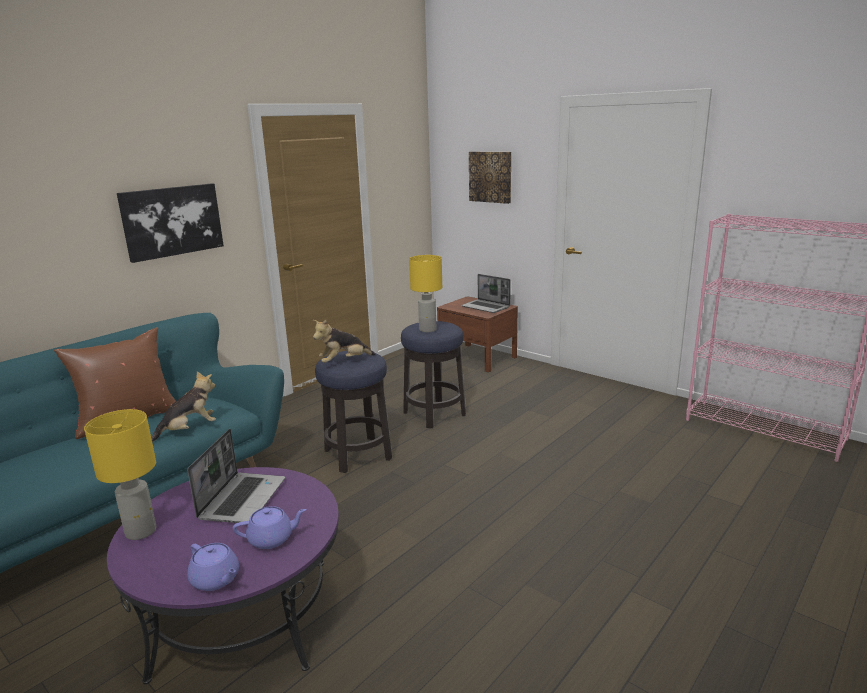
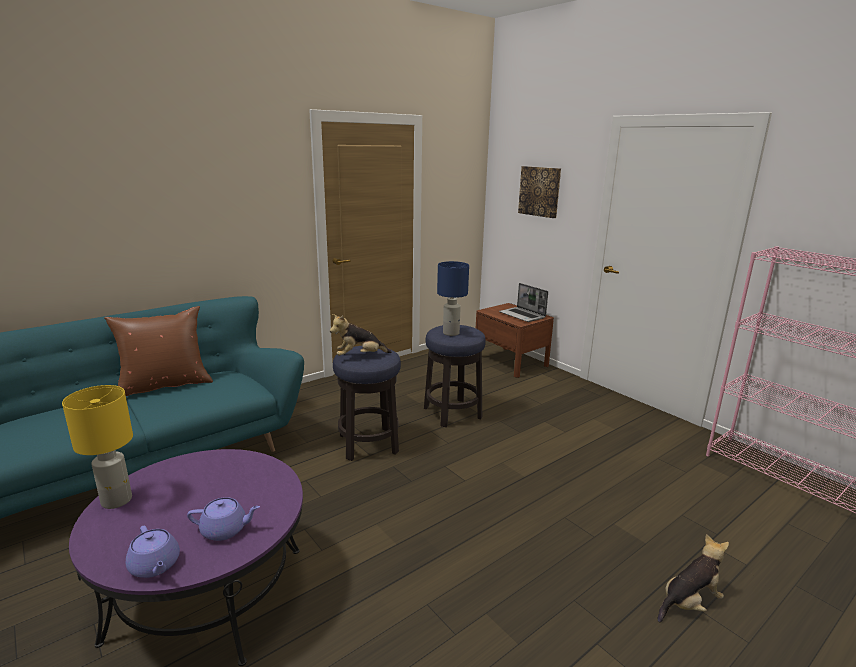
camera: 10 degrees right, 0 degrees up
(172, 221) = (229, 211): picture -> none
(189, 430) = (209, 403): plush toy -> plush toy (689, 603)
(242, 498) = (219, 481): laptop -> none
(427, 329) = (451, 333): yellow table lamp -> blue table lamp

